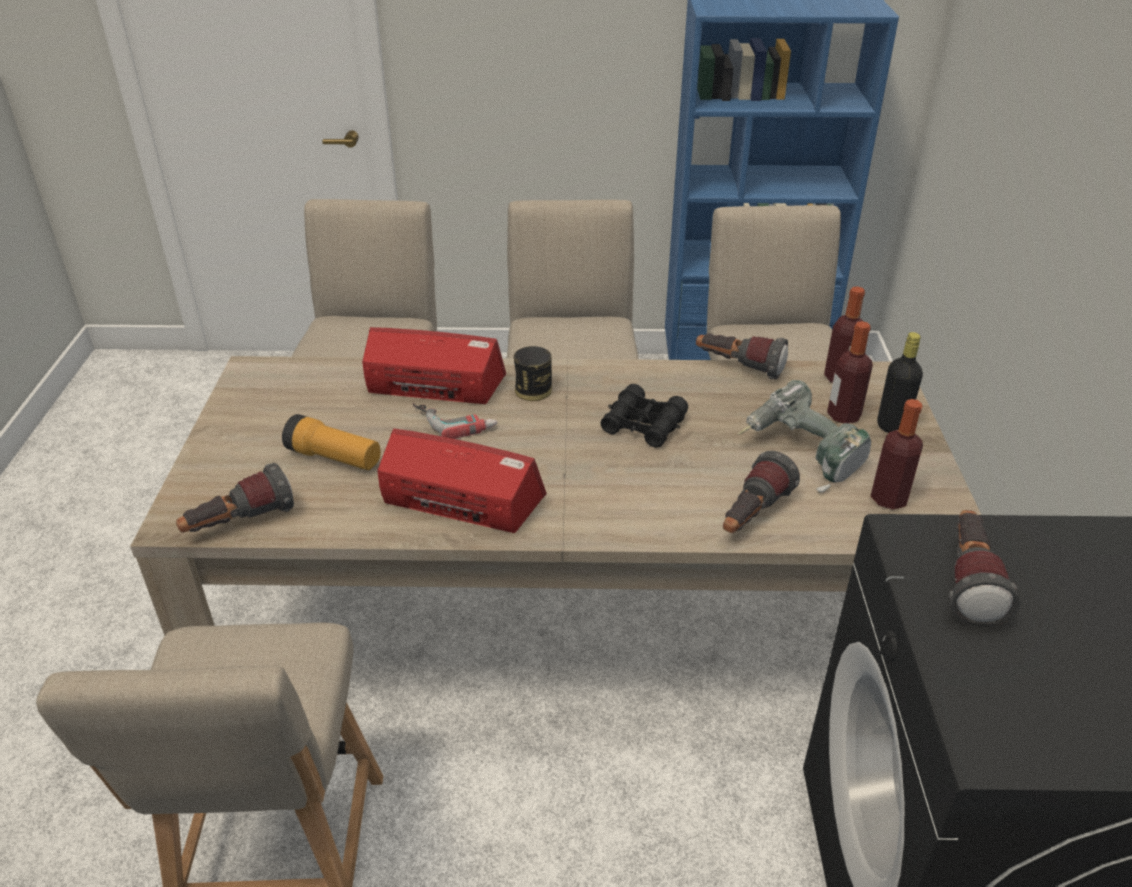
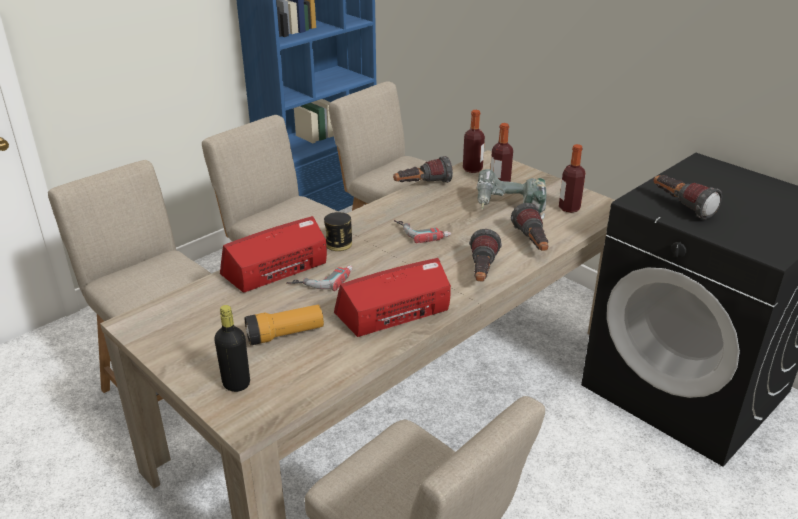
camera: 45 degrees left, 5 degrees down
(239, 524) = (290, 398): flashlight -> flashlight (482, 272)
(643, 425) = (422, 231): black binoculars -> power drill
(891, 426) = (524, 179): black bottle -> black bottle (236, 384)

